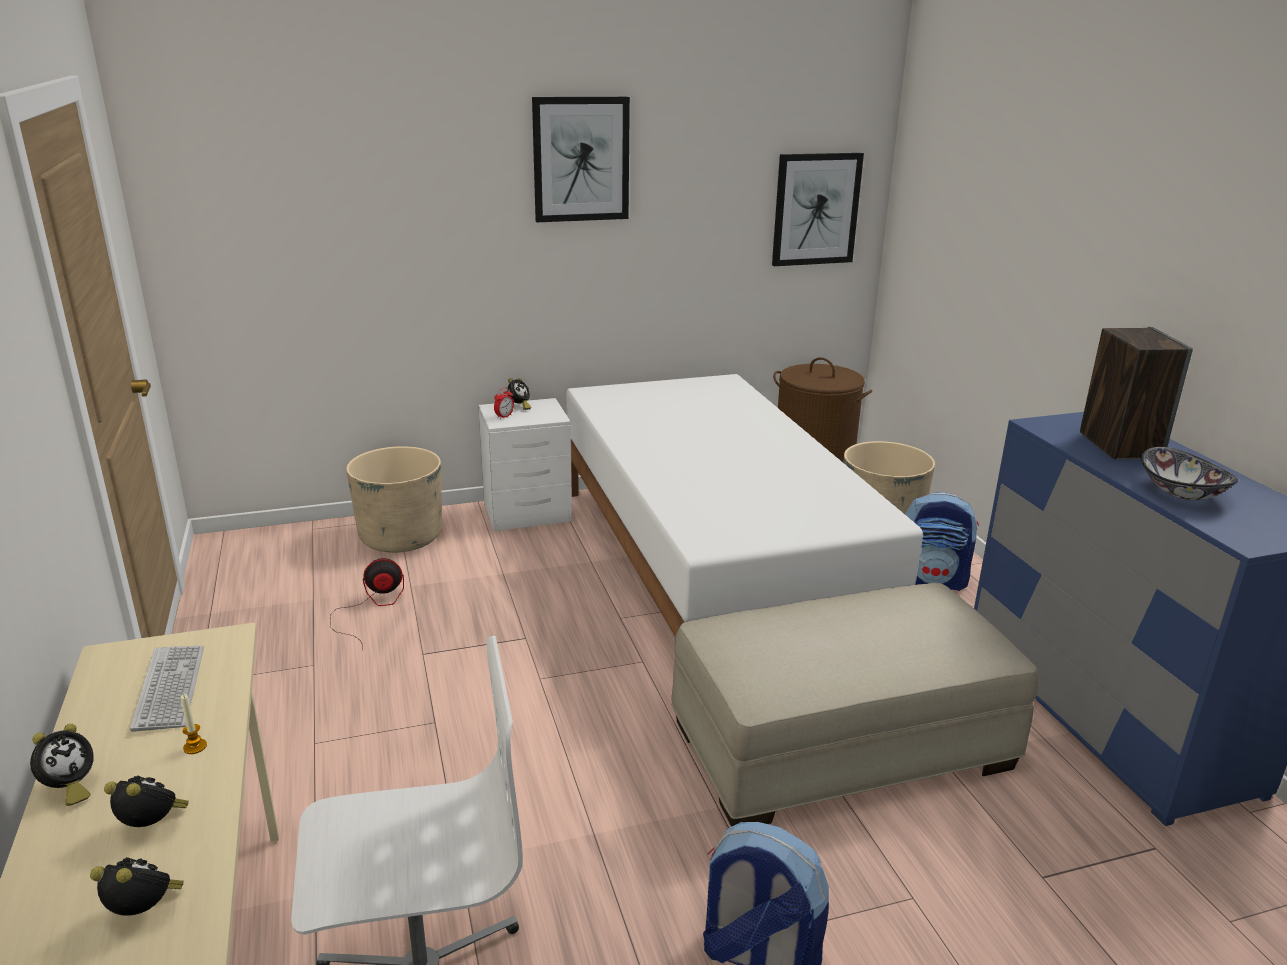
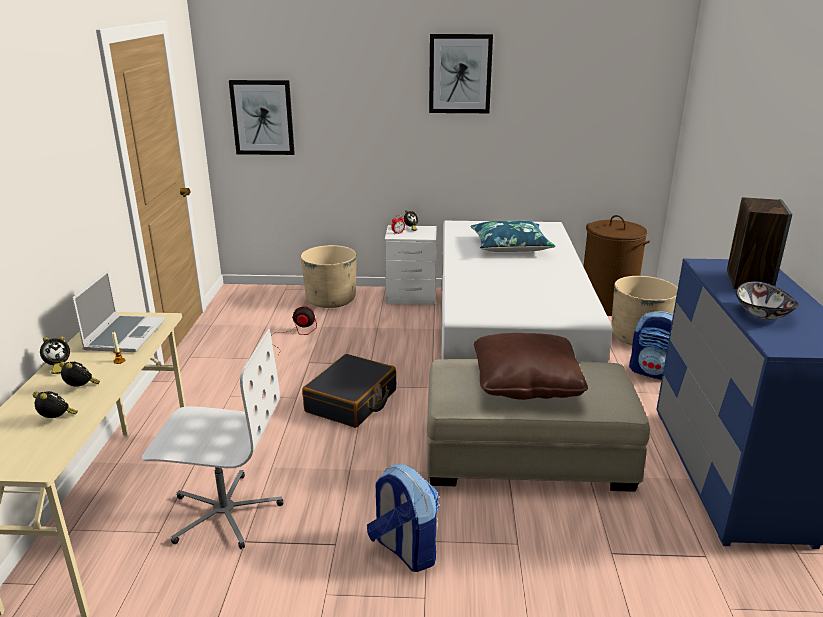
camera: 20 degrees right, 0 degrees up
(170, 688) = (124, 335): keyboard -> laptop
(531, 711) = (351, 401): none -> black suitcase
(695, 420) = (510, 246): none -> blue pillow
(816, 209) = (625, 113): picture -> picture (262, 117)
(846, 639) = (526, 383): none -> brown pillow

